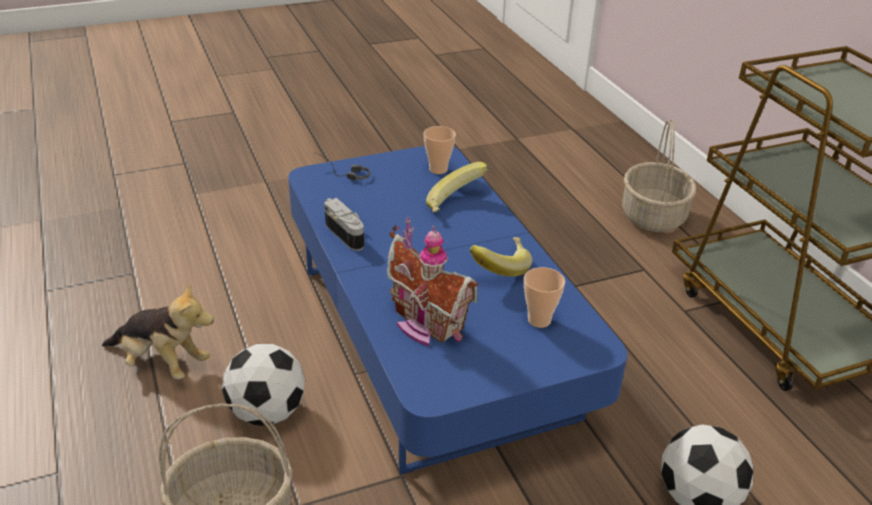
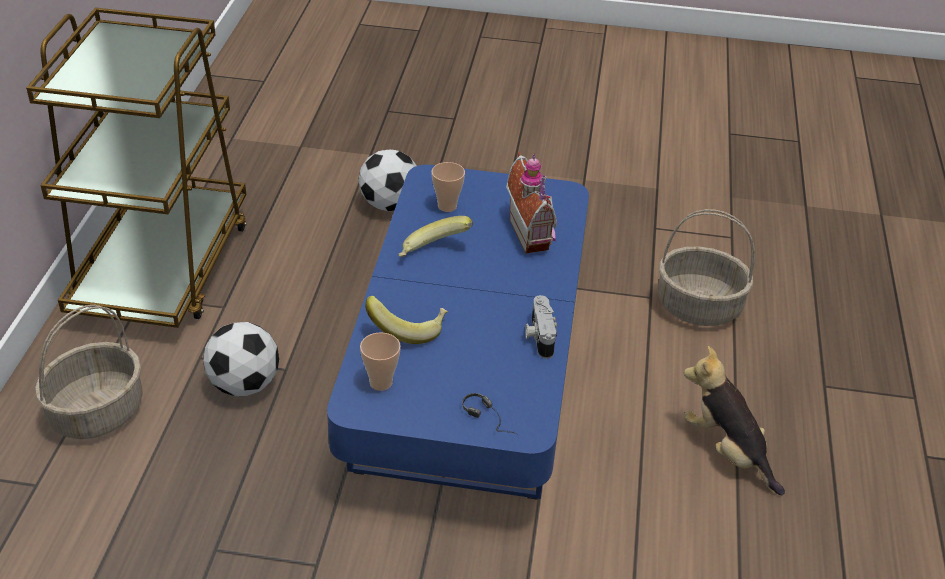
camera: 150 degrees left, 5 degrees up
(267, 412) = (647, 367): football -> football (244, 385)

